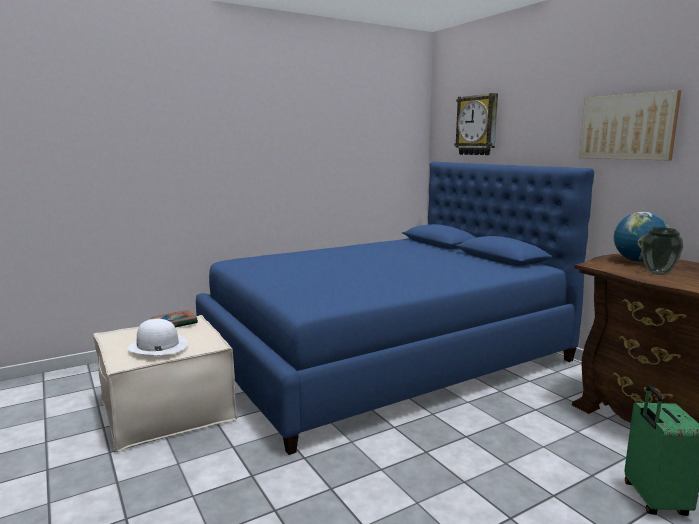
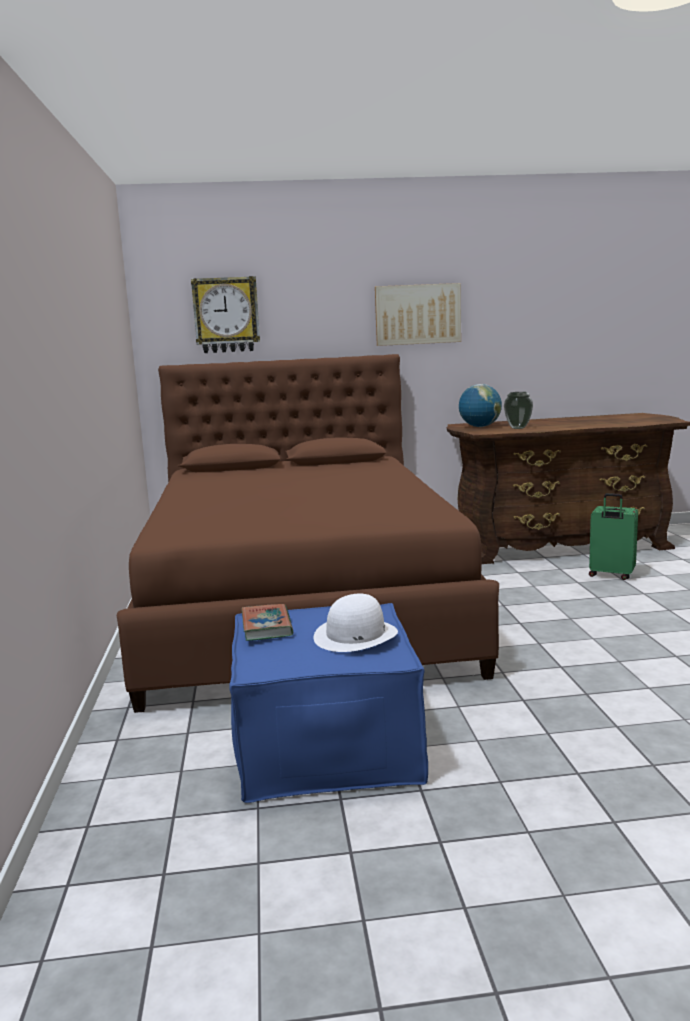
camera: 65 degrees left, 0 degrees up
(167, 410) = (327, 746): beige ottoman -> blue ottoman
(384, 355) = (302, 607): blue bed -> brown bed

